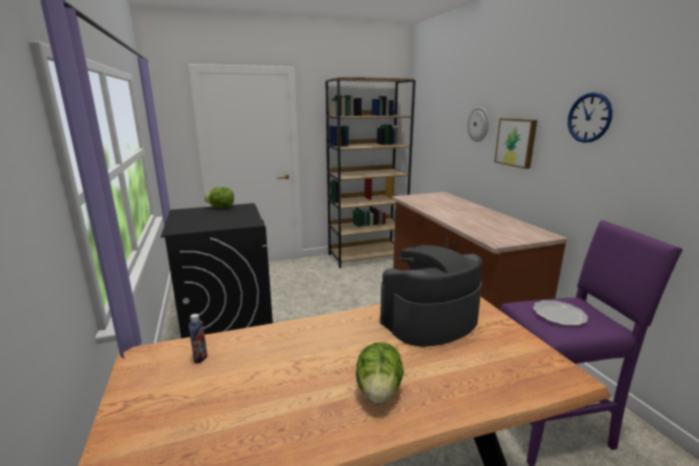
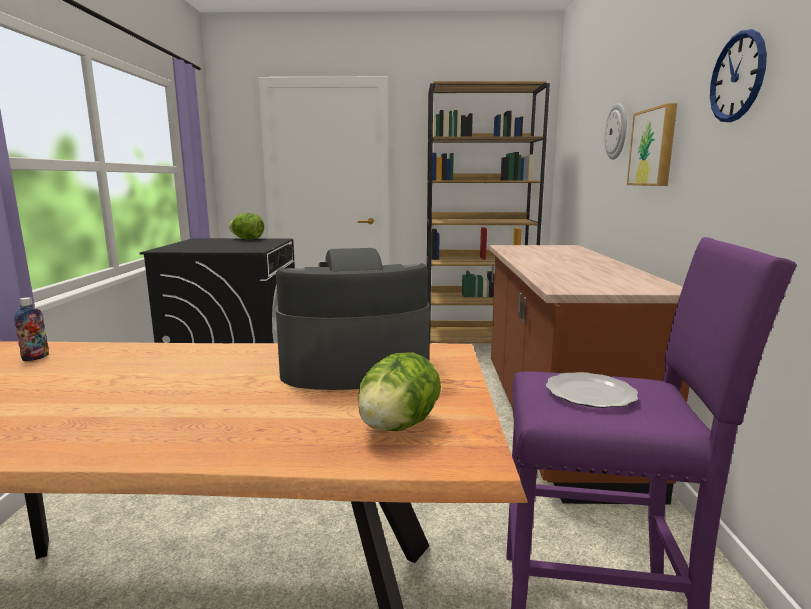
camera: 20 degrees right, 5 degrees down
(379, 391) = (164, 417): lettuce -> lettuce (398, 426)

